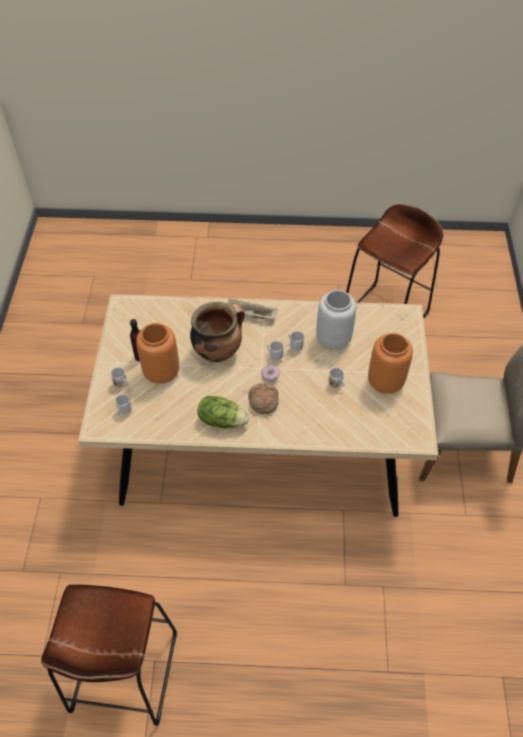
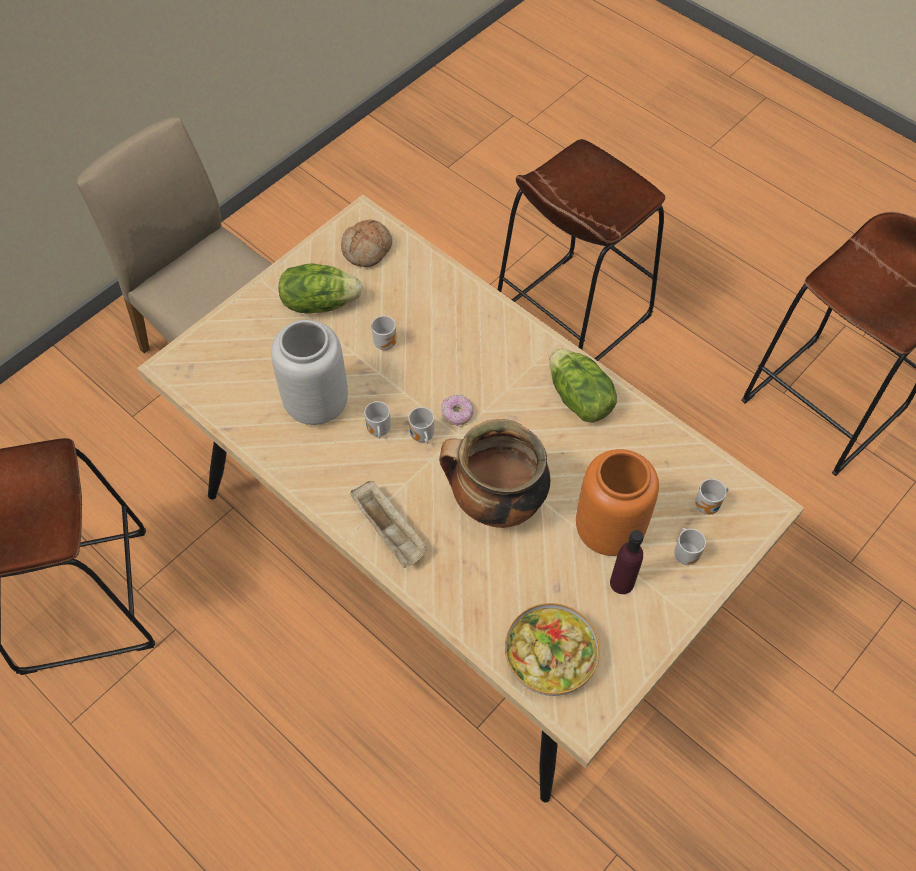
camera: 140 degrees left, 5 degrees up
(149, 315) = (550, 657): none -> bowl
(263, 401) = (501, 387): bread -> bread (368, 250)
(319, 617) = (572, 315): none -> brown stool
(386, 382) = (319, 302): orange vase -> lettuce

